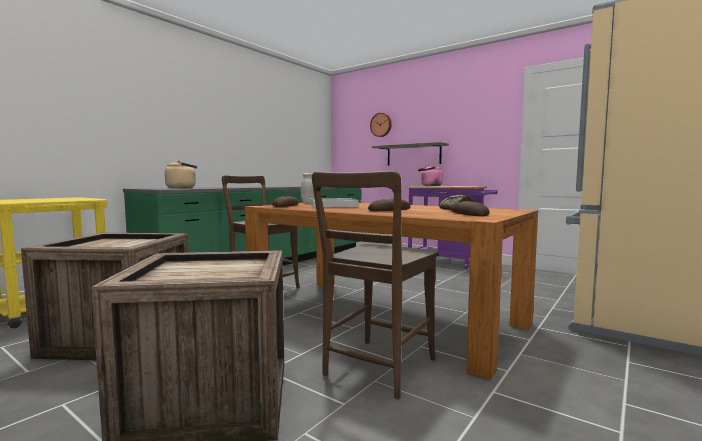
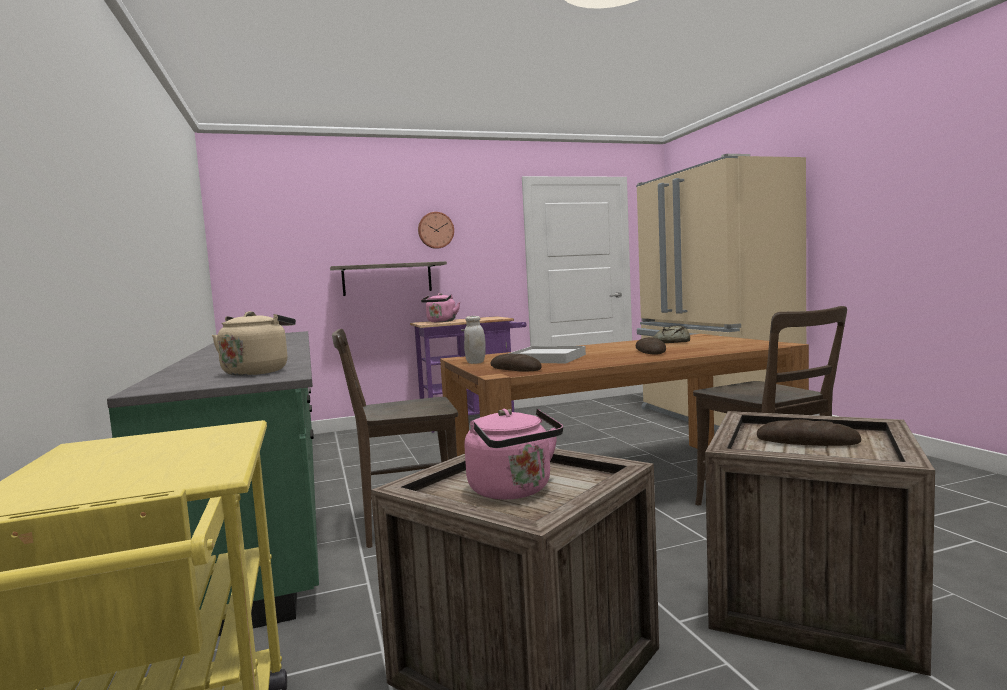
camera: 55 degrees left, 0 degrees up
(105, 245) = (514, 491): none -> pink kettle
(381, 125) = (324, 231): wall clock -> wall clock (435, 230)
(469, 214) = (725, 343): bread -> bread (807, 441)

